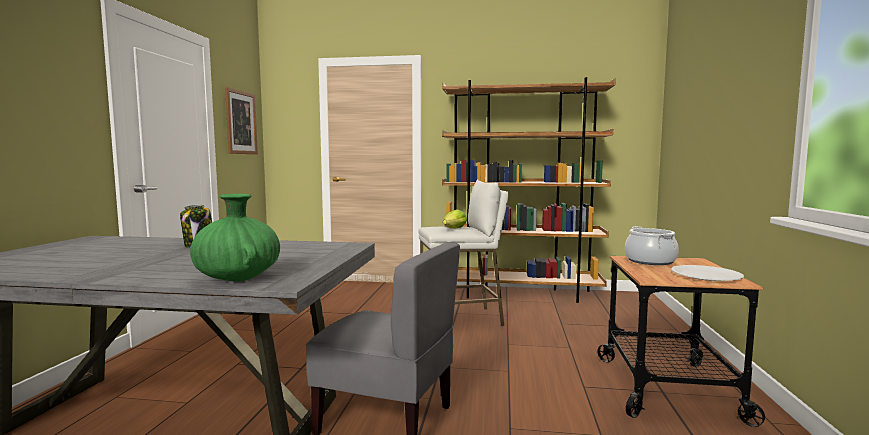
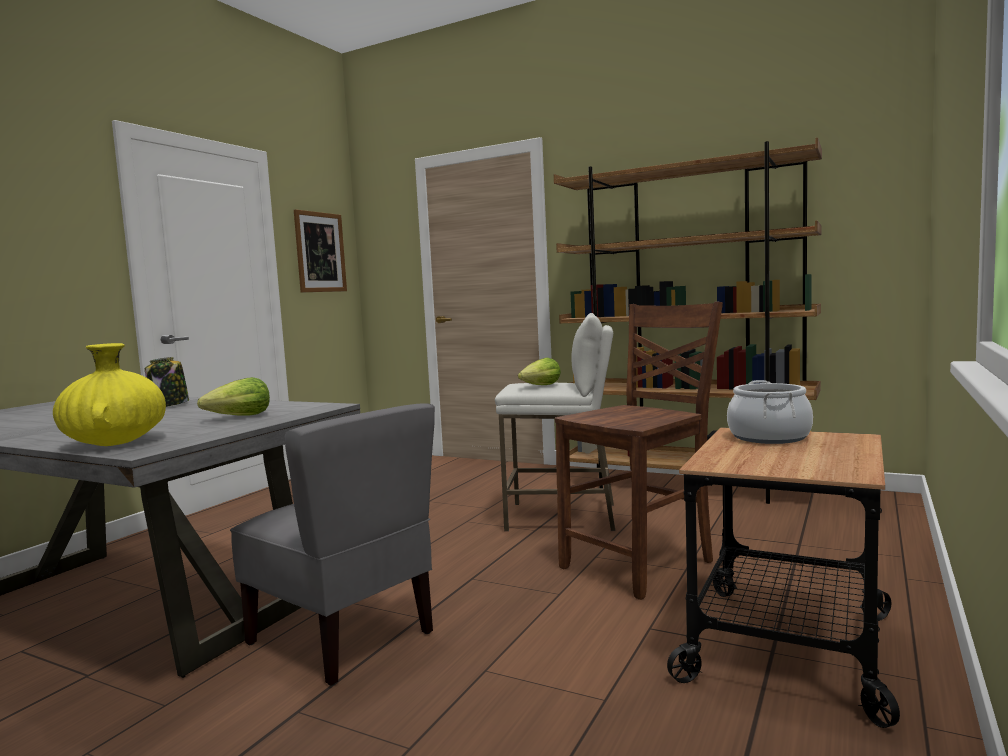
camera: 20 degrees right, 0 degrees up
(238, 278) = (116, 442): green vase -> yellow vase
(299, 254) = (240, 417): none -> lettuce
(541, 347) = (641, 565): none -> brown chair
(706, 275) = (819, 462): white plate -> none

